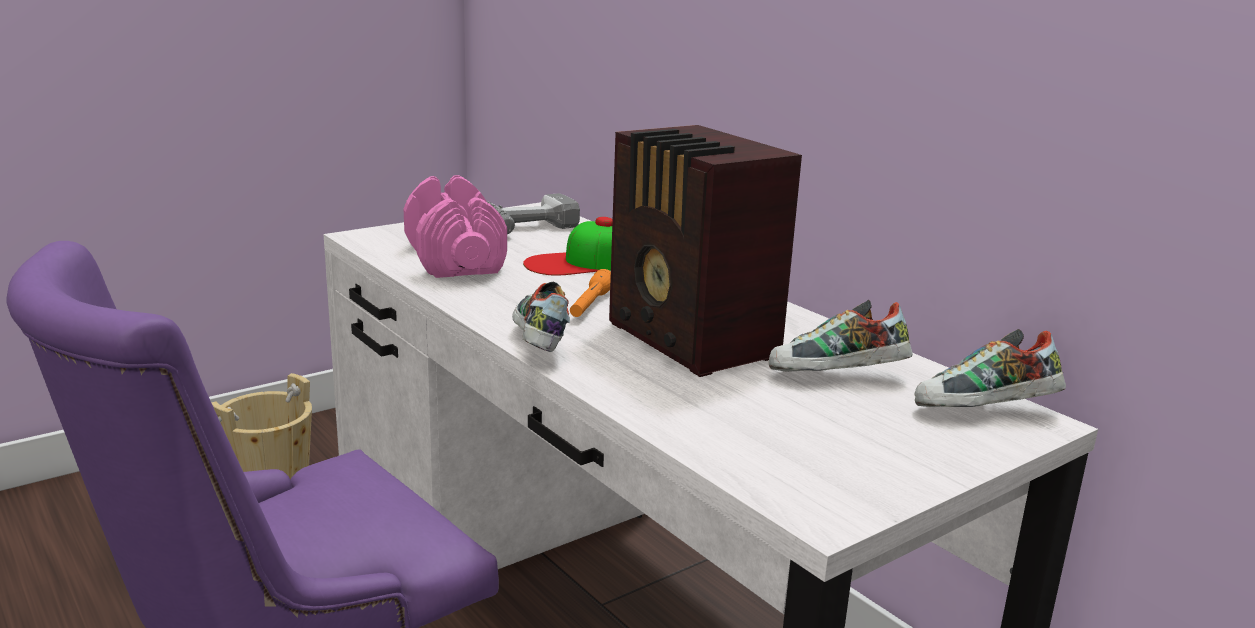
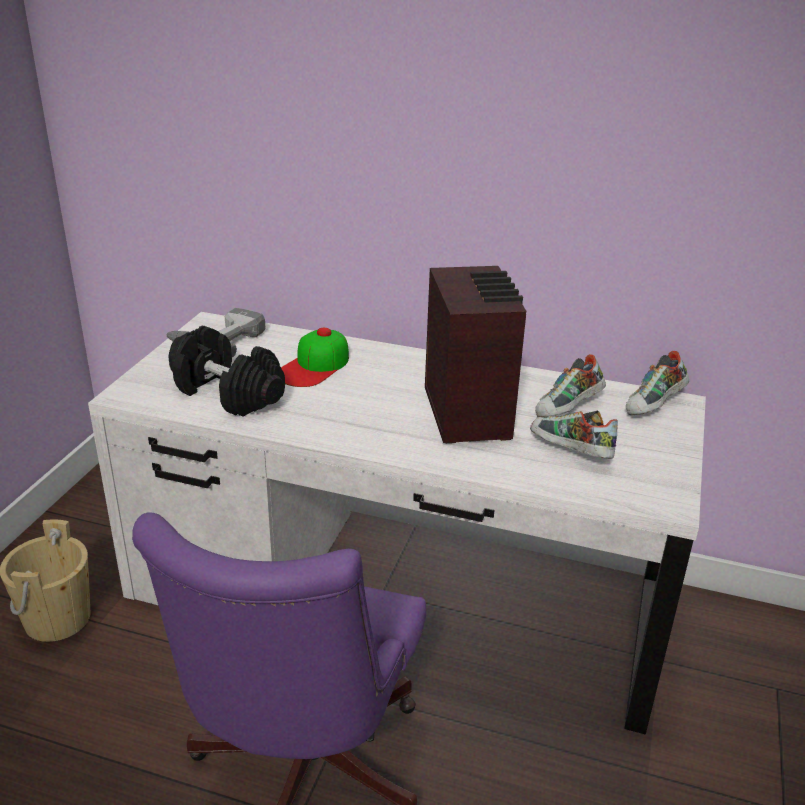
camera: 35 degrees left, 10 degrees up
(454, 258) = (227, 393): pink dumbbell -> black dumbbell
(537, 345) = (391, 450): shoe -> shoe (569, 452)
(590, 305) = (374, 404): orange flashlight -> none
(691, 342) = (468, 412): radio -> radio turned 120 degrees counterclockwise

